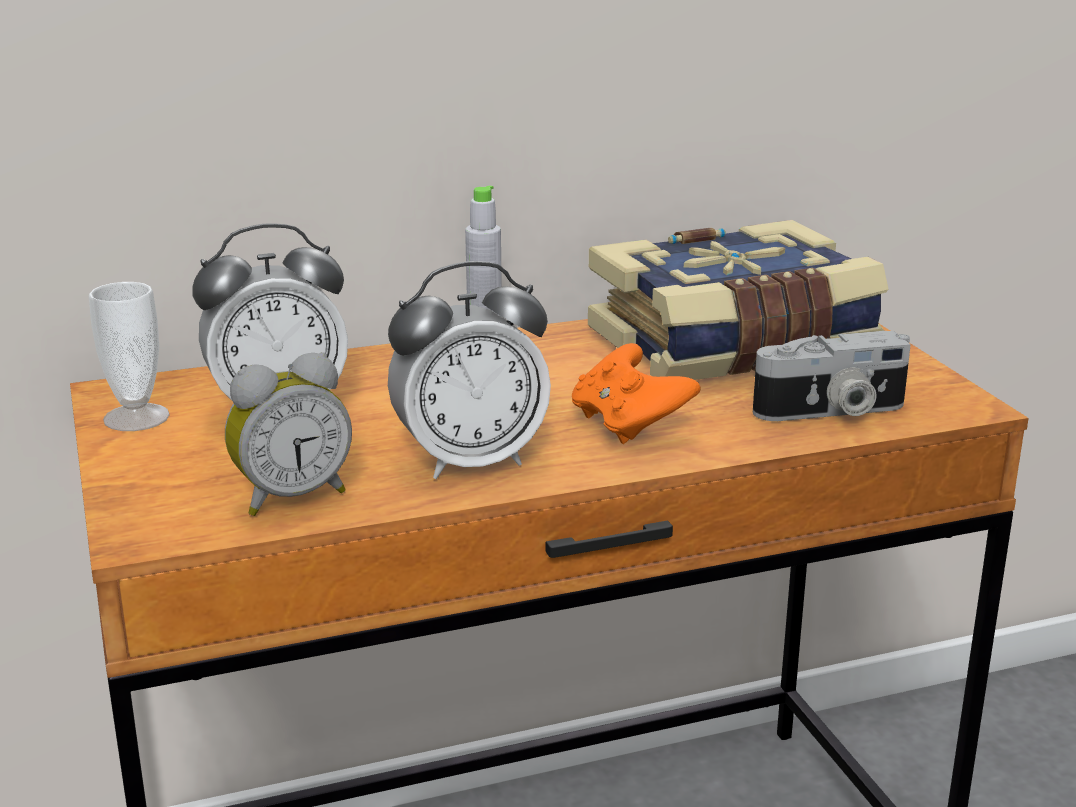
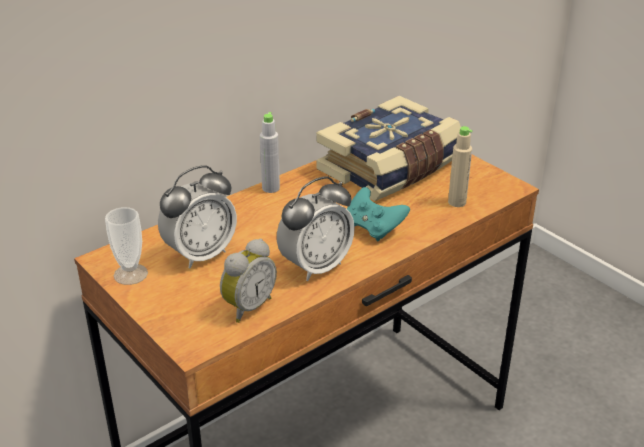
camera: 20 degrees left, 10 degrees up
(629, 424) = (373, 228): orange game controller -> turquoise game controller
(832, 411) = (457, 202): camera -> beige bottle

